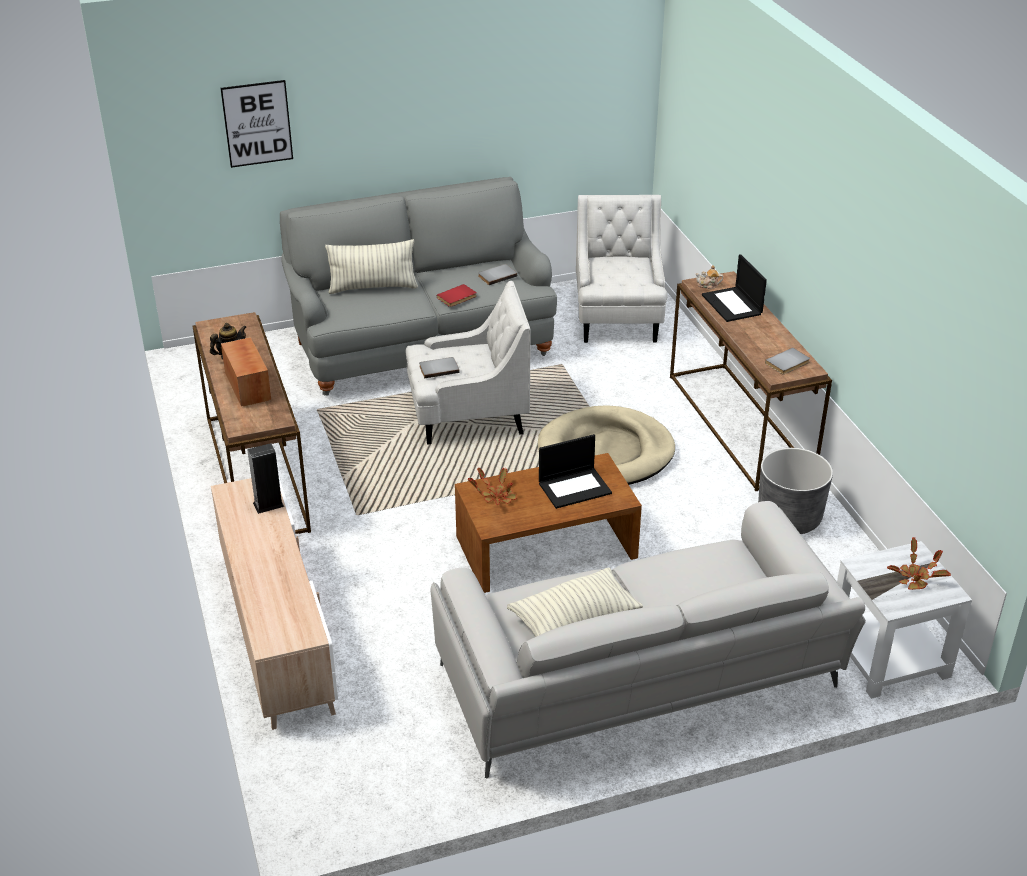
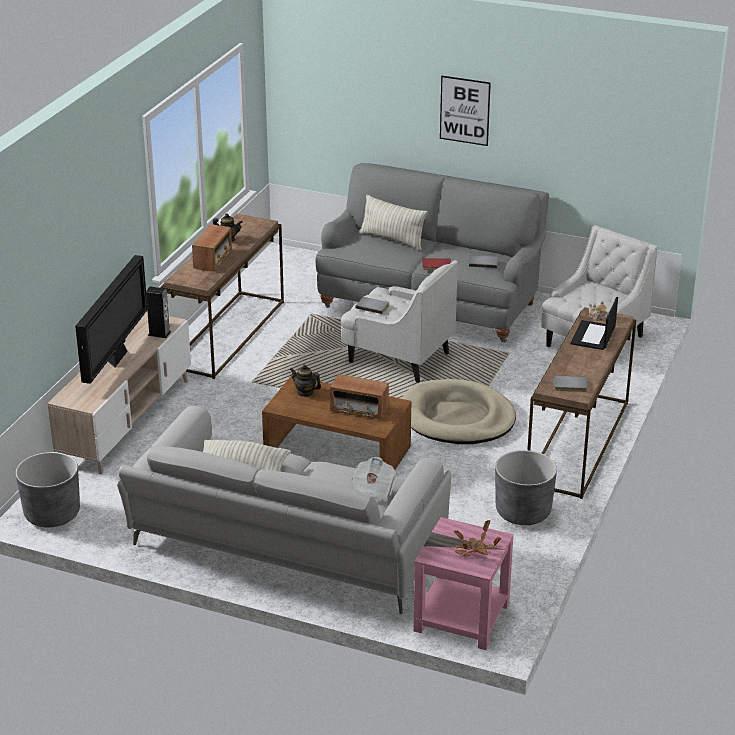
camera: 40 degrees right, 5 degrees down
(257, 123) = (354, 90): picture -> picture (465, 110)
(260, 558) = (118, 357): none -> television
(344, 798) = (52, 514): none -> grey planter
(496, 496) = (305, 392): potted plant -> teapot
(575, 487) = (359, 410): laptop -> radio
(729, 569) = (372, 492): none -> newspaper
(887, 658) = (460, 617): white side table -> pink side table

